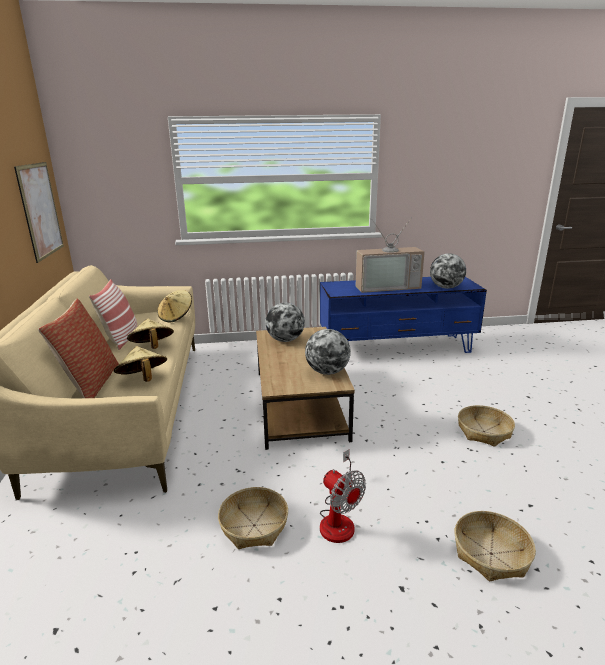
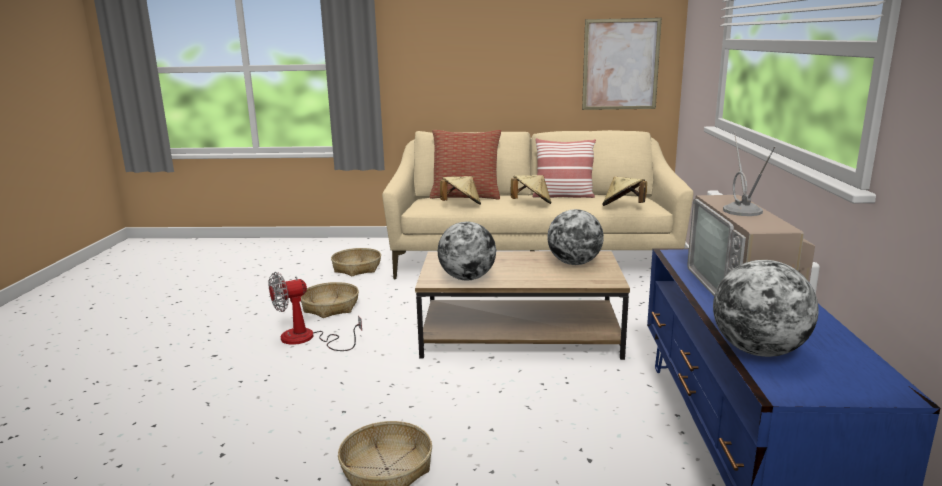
camera: 100 degrees right, 5 degrees down
(491, 554) = (196, 404): basket -> basket (356, 268)

